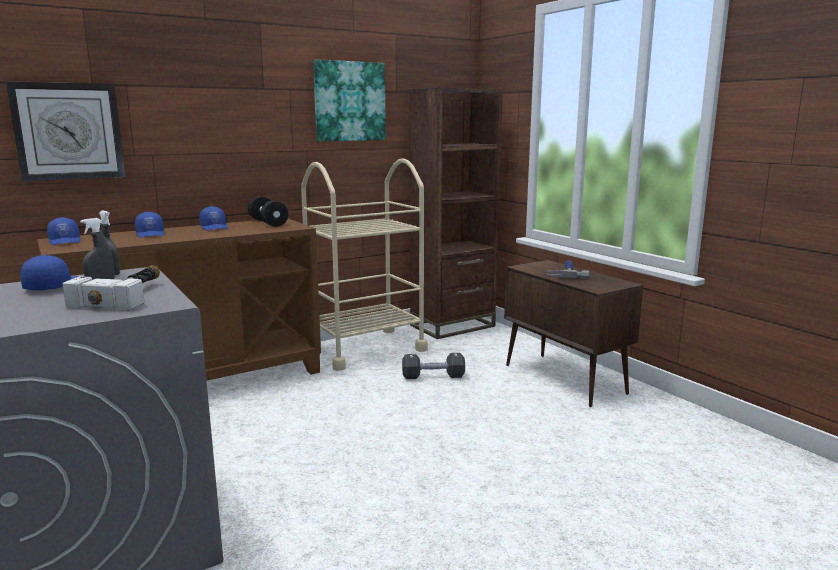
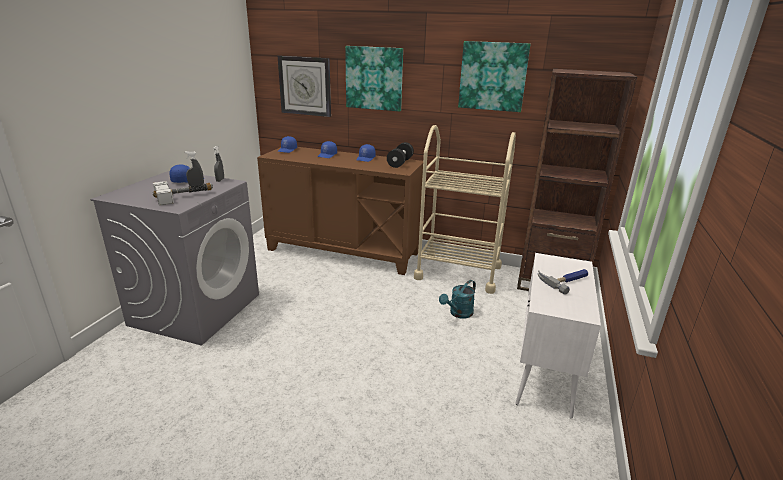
camera: 50 degrees right, 10 degrees up
(195, 112) = (374, 78): none -> picture
(433, 376) = (458, 314): black dumbbell -> turquoise watering can
(565, 379) = (545, 373): brown cabinet -> white cabinet

